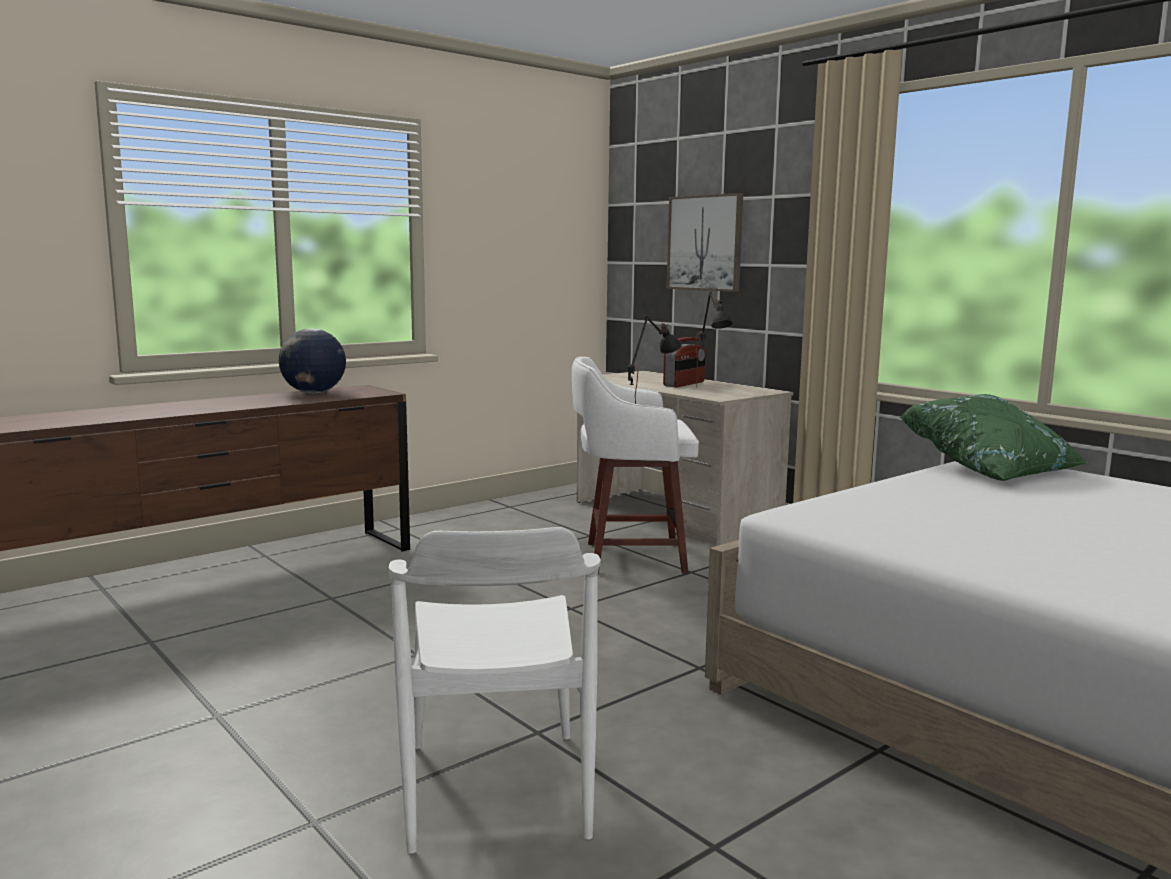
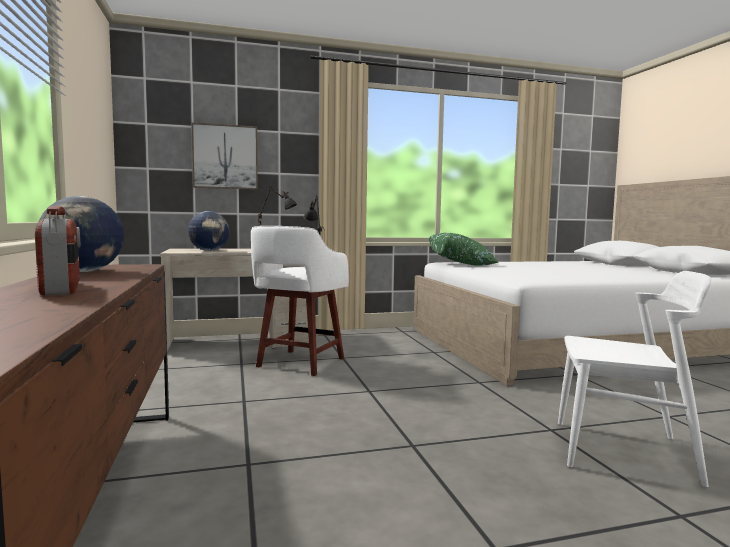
camera: 65 degrees left, 5 degrees down
(639, 380) = (209, 251): none -> globe
(684, 384) = (244, 250): radio -> radio (62, 288)

